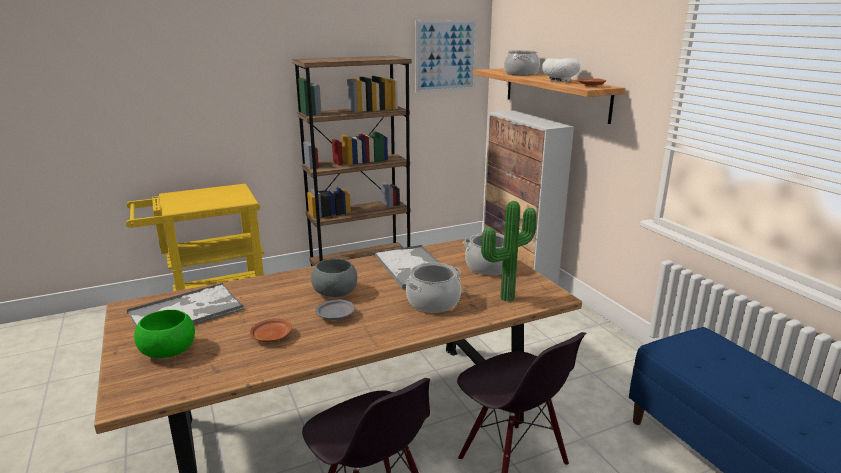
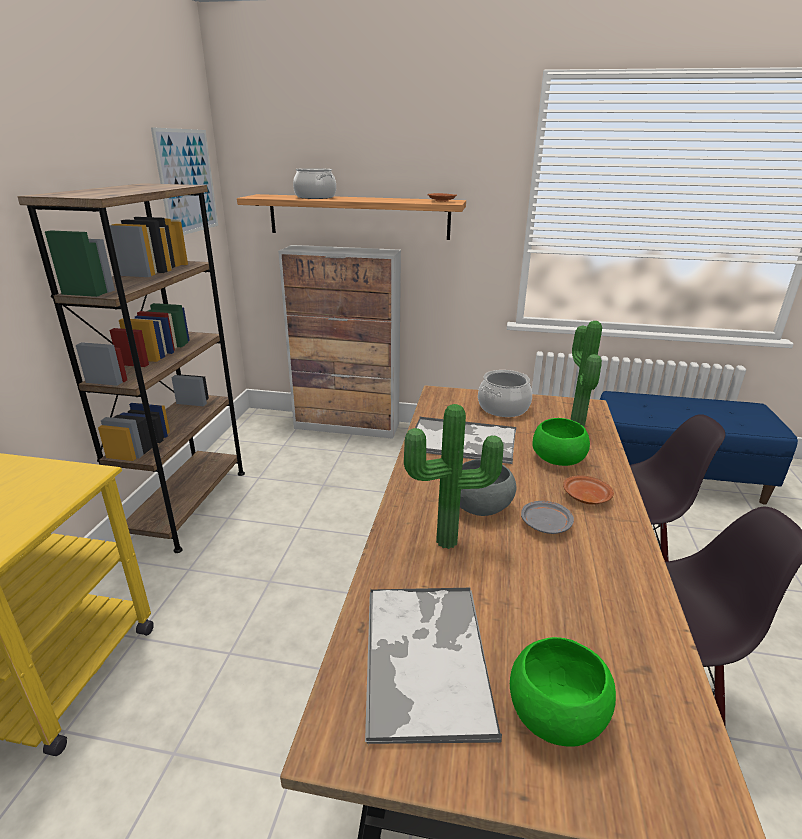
camera: 55 degrees left, 5 degrees up
(271, 336) = (570, 590): brown plate -> brown plate (585, 497)
(284, 293) = (448, 544): none -> potted plant
(433, 302) = (557, 458): cooking pot -> green bowl
(559, 80) = (390, 200): white bowl -> none

